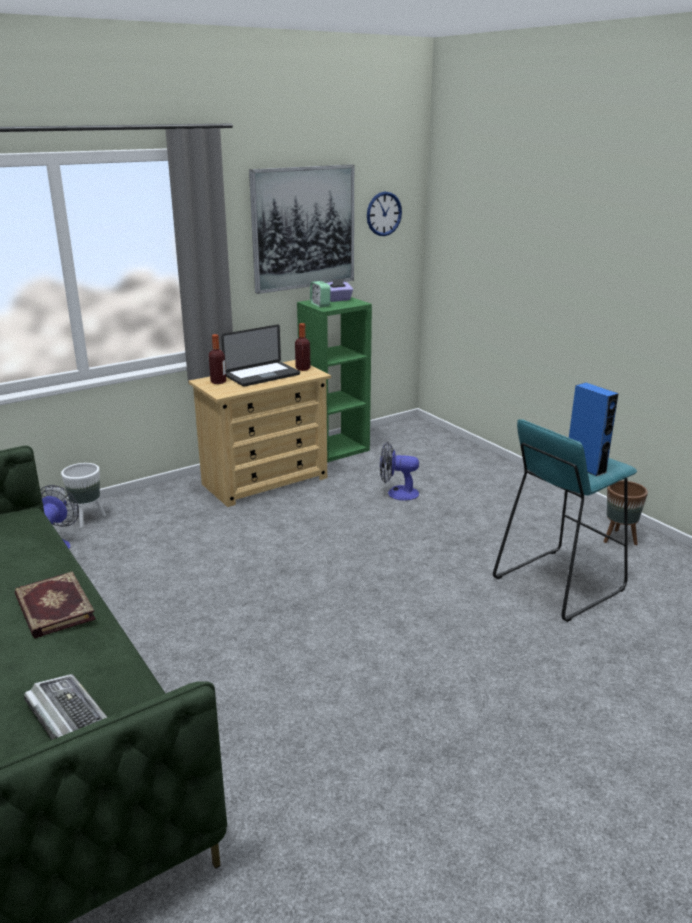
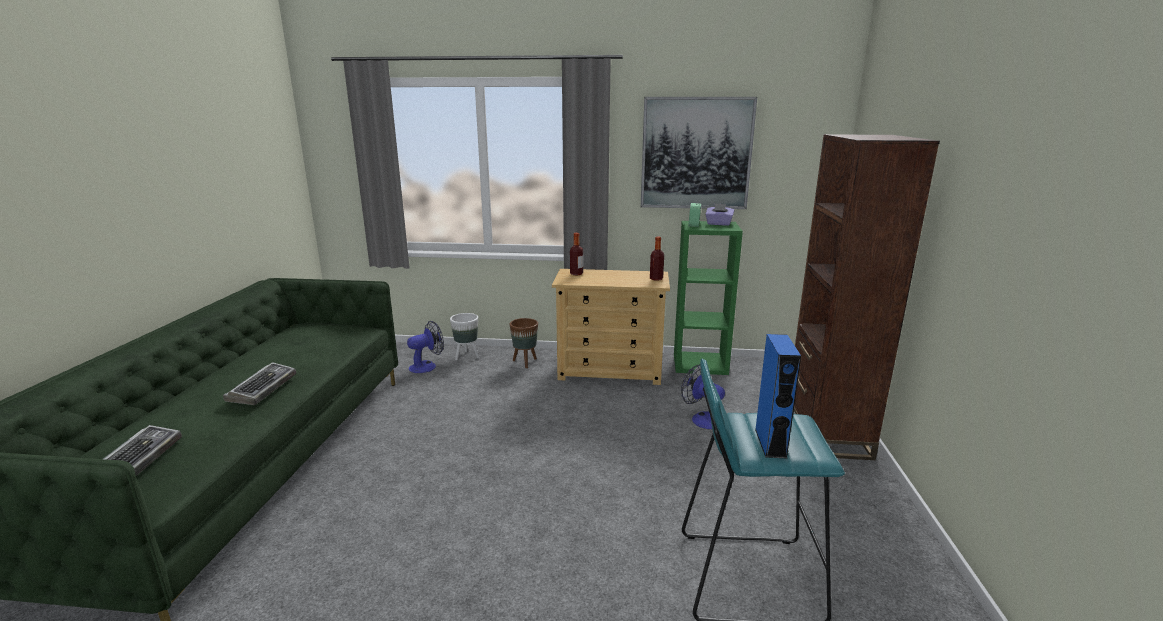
camera: 40 degrees right, 5 degrees down
(53, 608) = (263, 388): book -> keyboard
(262, 375) = (615, 276): laptop -> none
(384, 214) = (792, 148): wall clock -> none
(490, 471) = (826, 433): none -> brown bookcase
(619, 539) = (894, 568): brown planter -> brown planter (525, 362)

